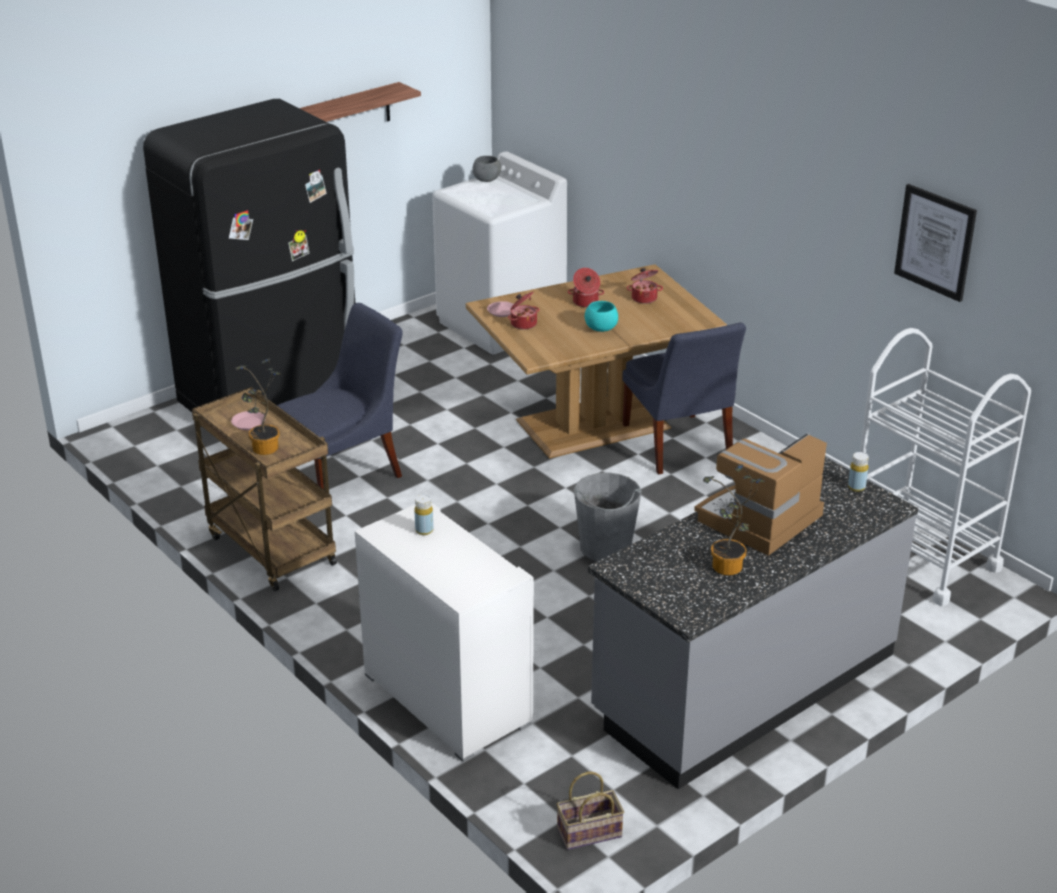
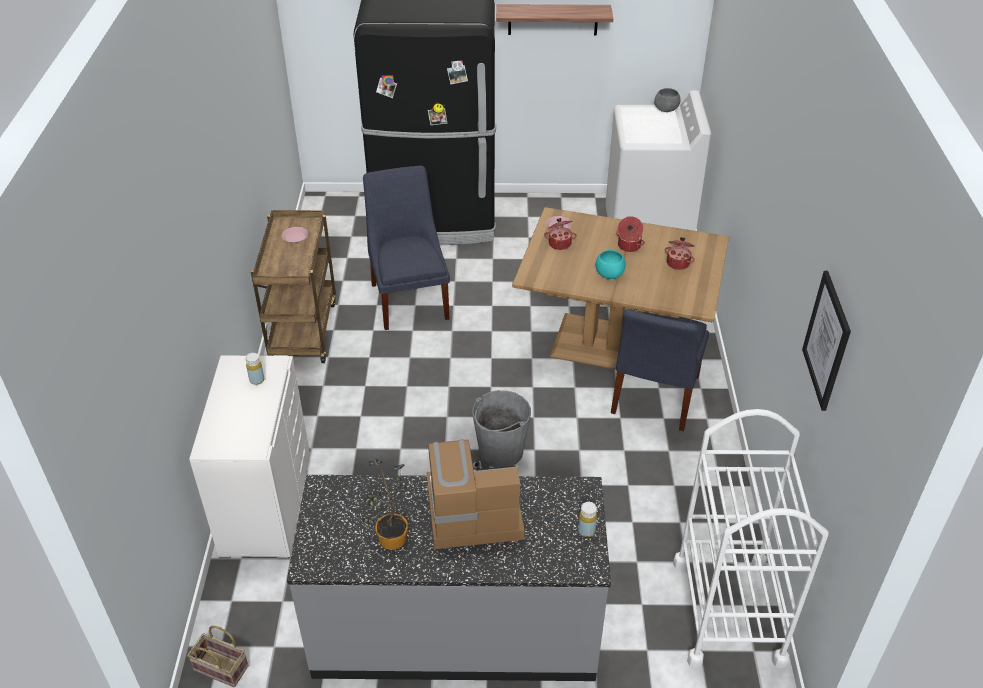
camera: 40 degrees right, 10 degrees up
(264, 450) = (277, 262): potted plant -> none
(345, 473) = (409, 298): blue chair -> blue chair turned 105 degrees counterclockwise

